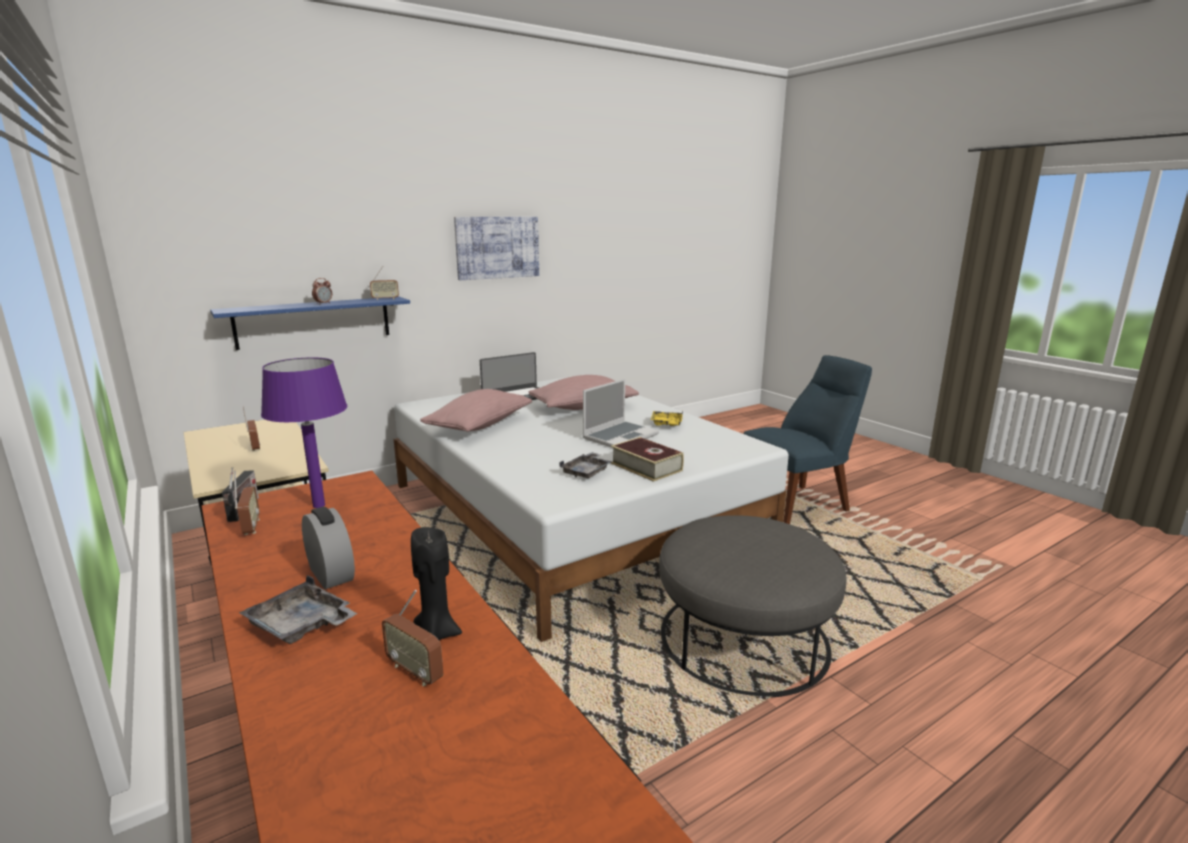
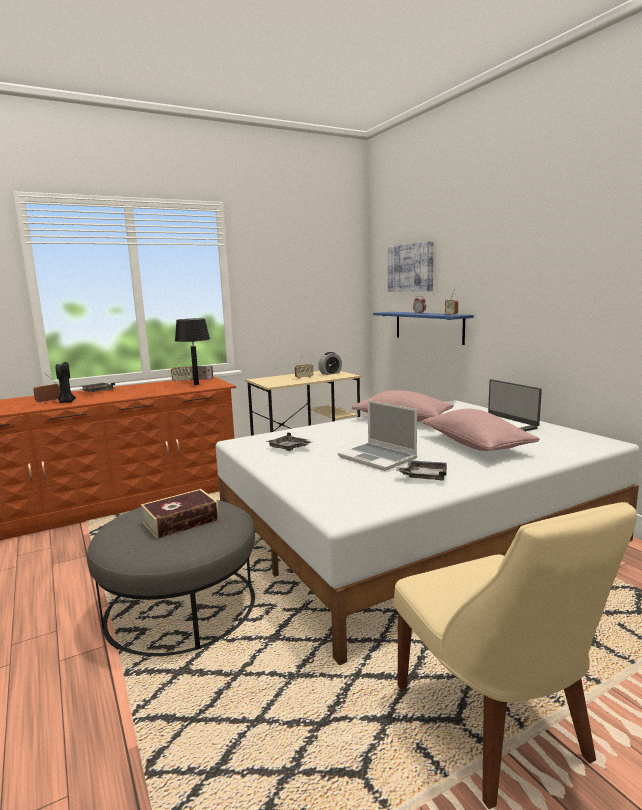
camera: 95 degrees right, 5 degrees down
(319, 505) = (196, 384): purple table lamp -> black table lamp
(331, 574) = (128, 391): alarm clock -> alarm clock (330, 373)
(497, 247) = (556, 273): picture -> picture (410, 268)
(646, 467) = (294, 465): book -> book (181, 521)
(666, 424) = (424, 476): yellow tray -> grey tray
(798, 504) = (495, 727): blue chair -> beige chair

